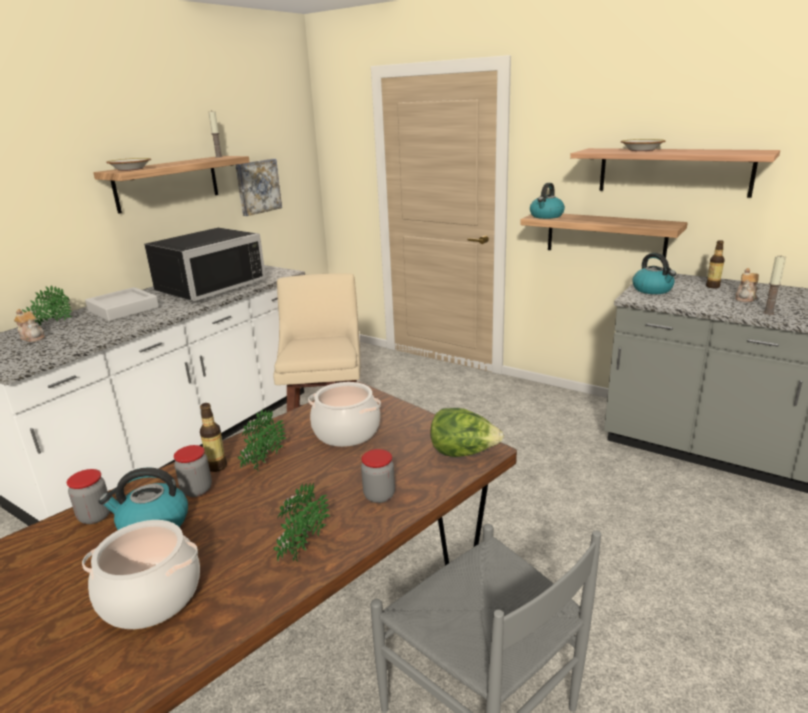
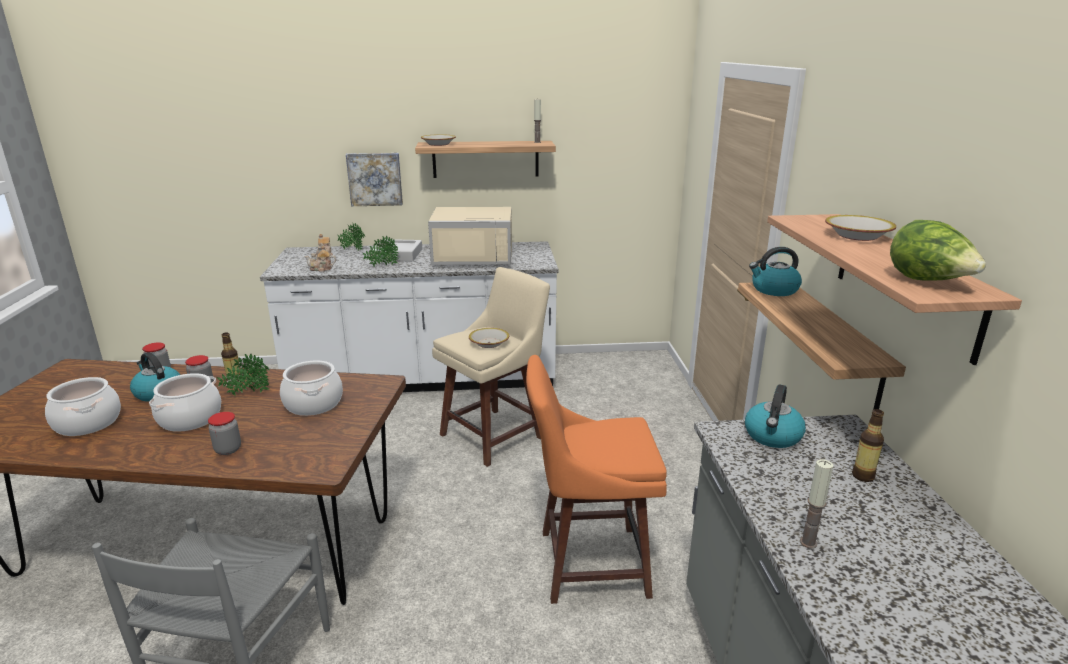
camera: 50 degrees right, 0 degrees up
(207, 286) = (474, 256): black microwave -> beige microwave
(257, 186) = (589, 175): picture -> picture (375, 179)
(268, 510) = (190, 419): none -> cooking pot
(301, 549) = (149, 447): potted plant -> potted plant (382, 266)
(329, 346) = (489, 343): none -> bowl
(463, 453) = (313, 461): lettuce -> lettuce (928, 281)
(531, 465) = (587, 562): none -> orange stool
(745, 298) = (851, 512): teapot -> teapot (321, 269)

